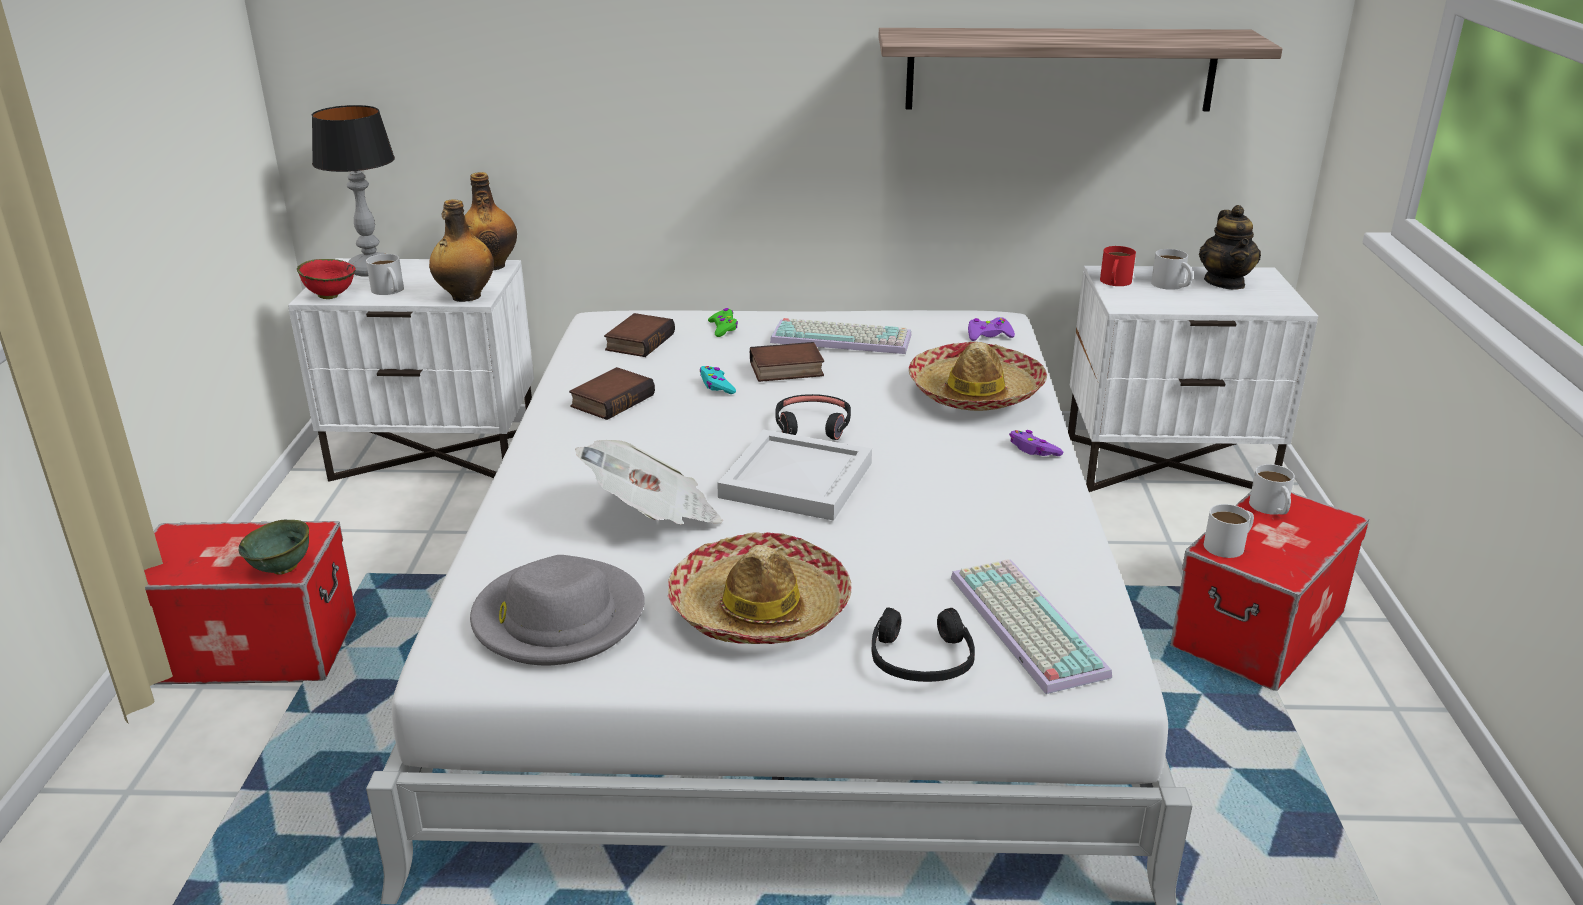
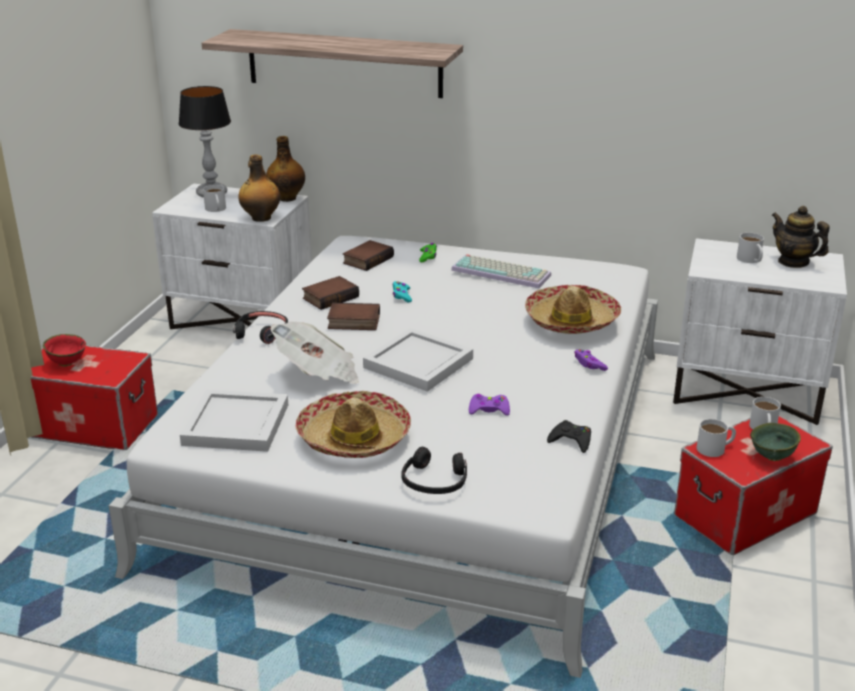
camera: 15 degrees right, 0 degrees up
(282, 569) = (108, 377): green bowl -> green bowl (772, 457)
(330, 296) = (179, 209): red bowl -> red bowl (67, 363)
(557, 618) = (234, 425): grey hat -> white tray
(785, 370) = (452, 290): book -> book (353, 322)
(812, 426) = (448, 330): black headphones -> black headphones (261, 332)
(988, 335) = (606, 281): purple game controller -> purple game controller (489, 410)
(1021, 624) = (510, 471): keyboard -> none
(1060, 69) = (681, 96): shelf -> shelf (344, 63)
(1078, 564) = (571, 440): none -> black game controller
(1114, 283) = (709, 253): red mug -> none
(1225, 283) = (793, 262): teapot -> teapot turned 120 degrees clockwise

